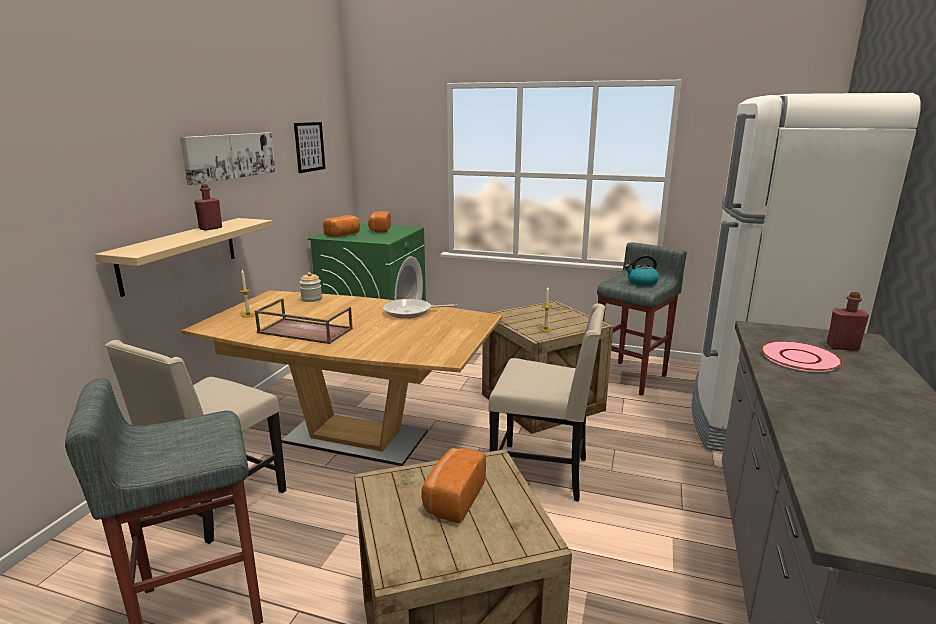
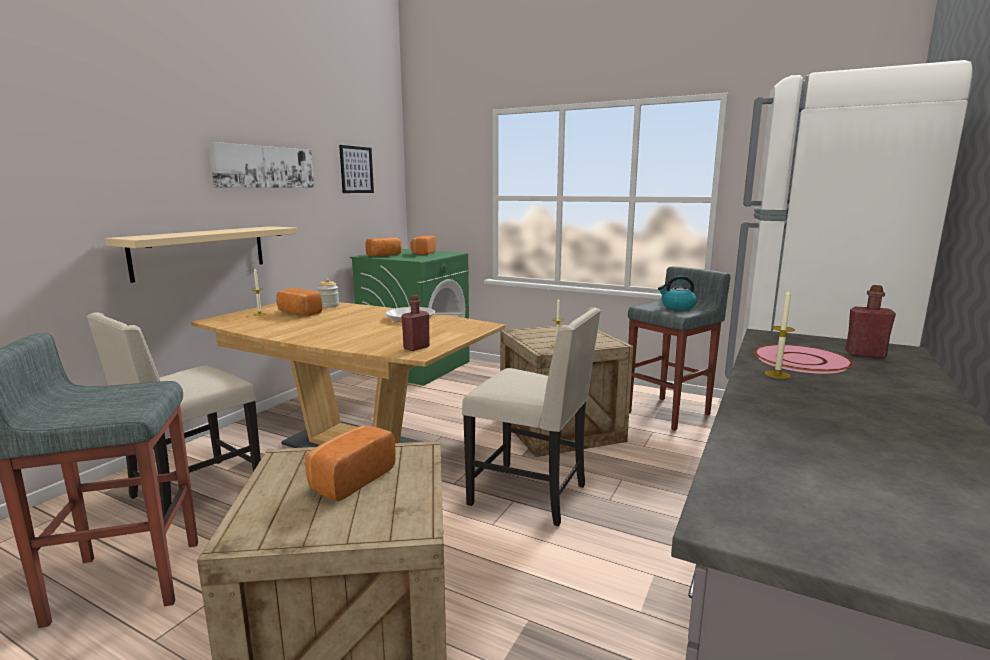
camera: 10 degrees right, 5 degrees down
(210, 228) = (232, 229): red bottle -> red bottle (416, 347)
(288, 312) = (298, 313): none -> bread
(304, 331) = (298, 327): brown tray -> none
(791, 376) = (777, 374): none -> candle

